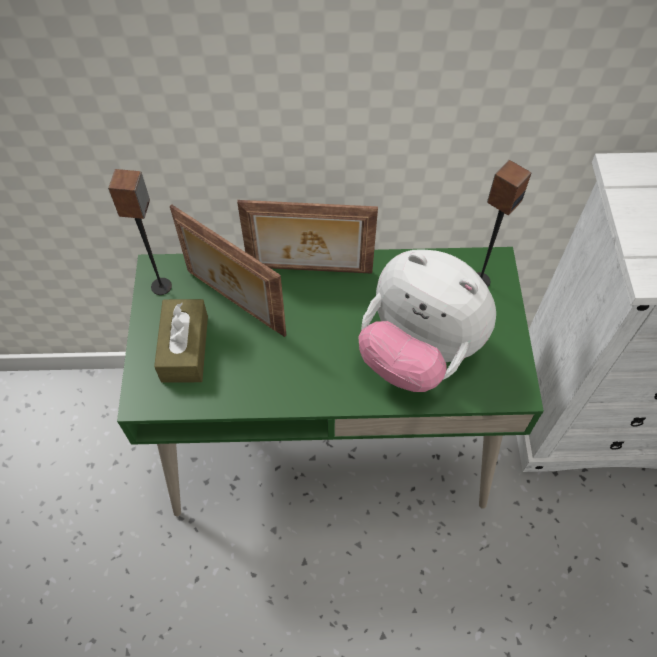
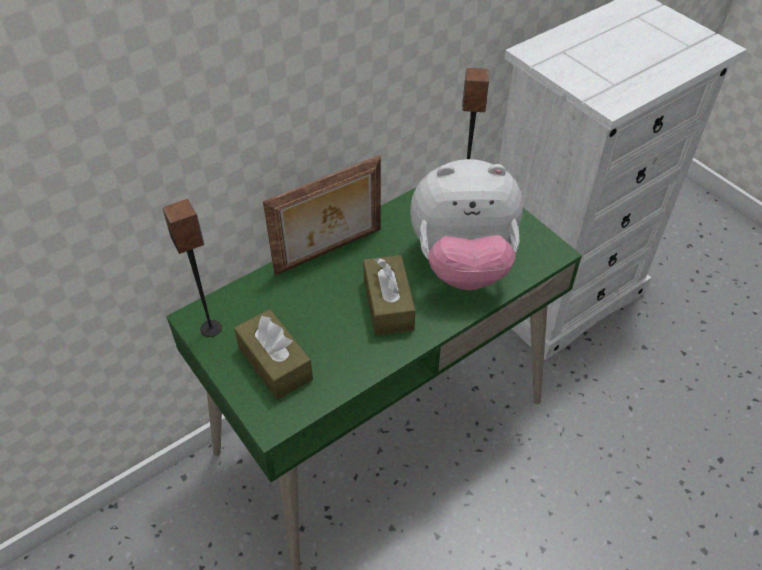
camera: 35 degrees left, 10 degrees down
(234, 303) = (288, 307): picture frame -> none
(318, 351) = (388, 304): none -> brown tissue box

